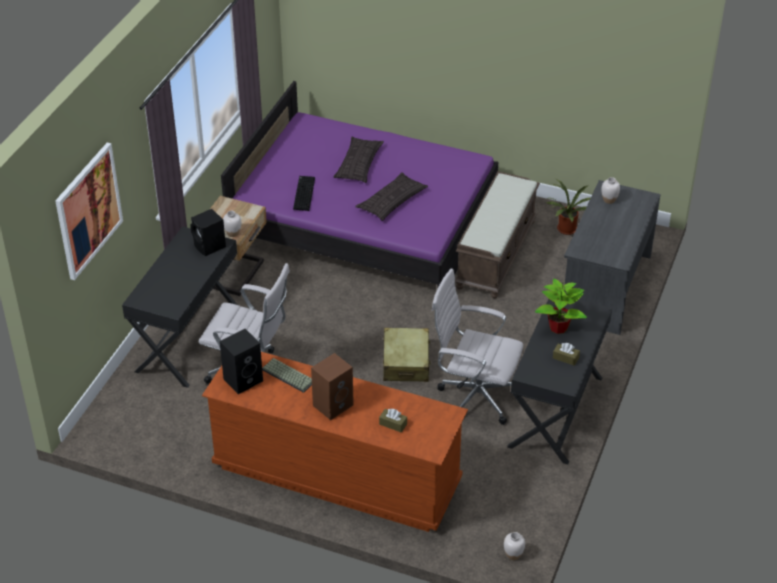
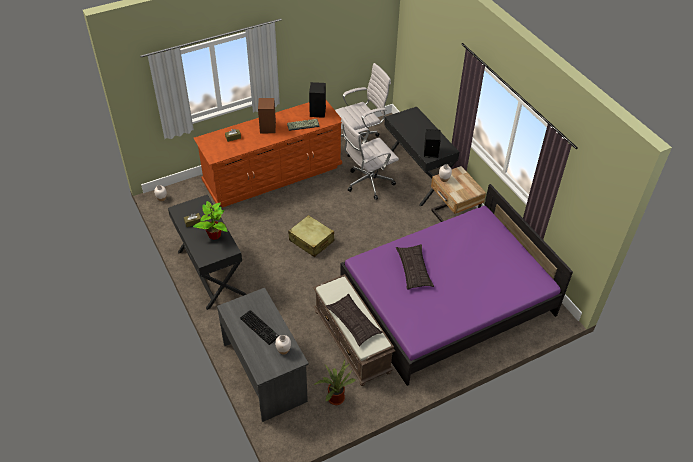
camera: 130 degrees right, 5 degrees up
(88, 210) = (432, 44): picture -> none
(303, 193) = (460, 234): keyboard -> keyboard (260, 327)
(359, 164) = (468, 278): pillow -> pillow (353, 322)
(473, 397) = (258, 249): white office chair -> white office chair (360, 142)

